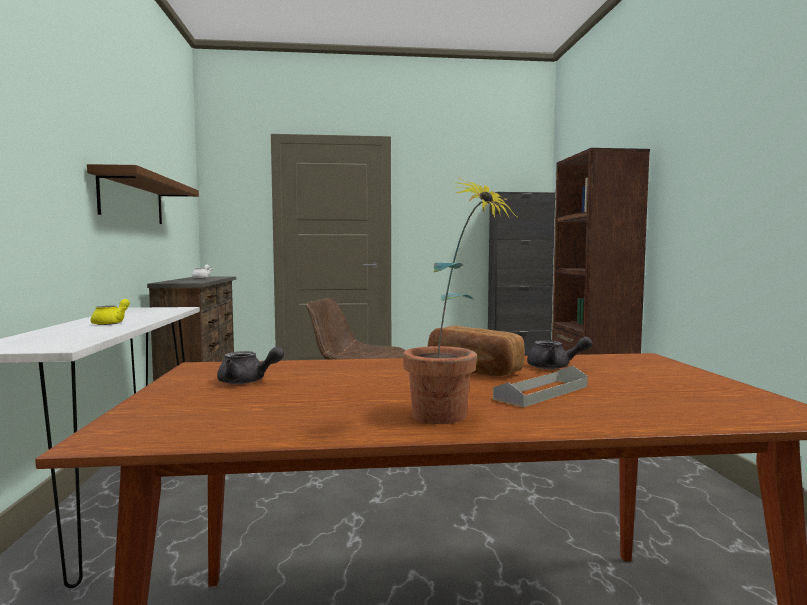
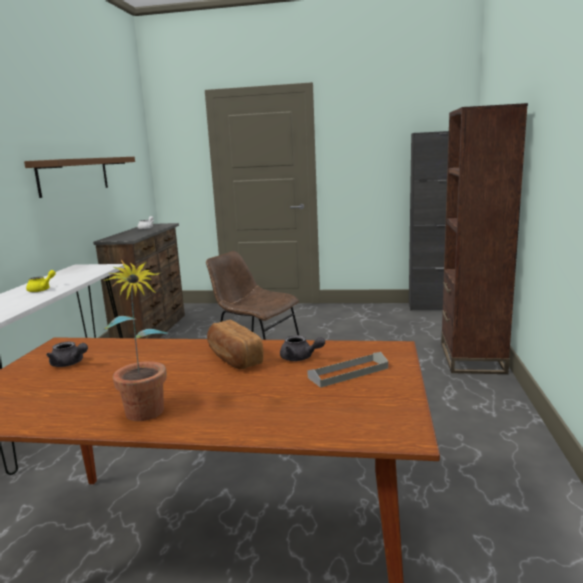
camera: 15 degrees right, 10 degrees up
(542, 392) = (246, 391): grey tray -> grey tray (348, 373)

